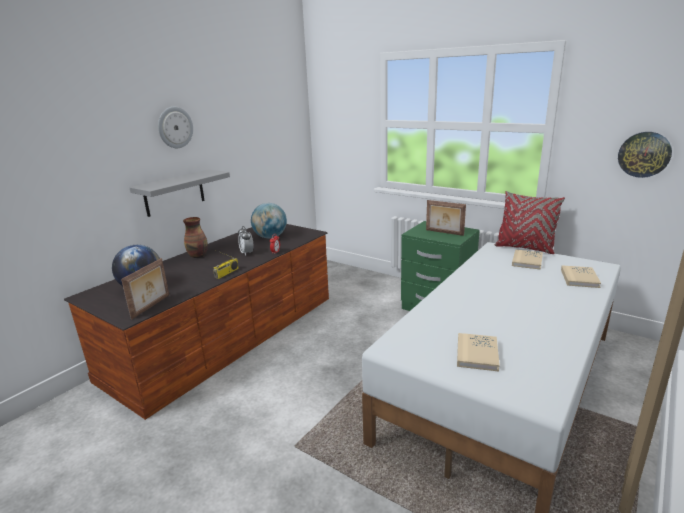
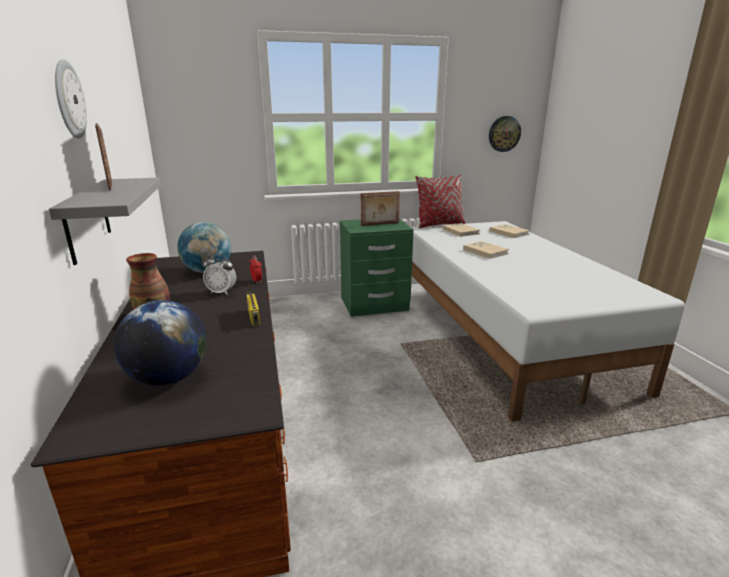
camera: 50 degrees left, 0 degrees up
(151, 306) = (253, 386): picture frame -> picture frame (110, 185)
(477, 354) = (576, 288): beige book -> beige book (485, 251)

